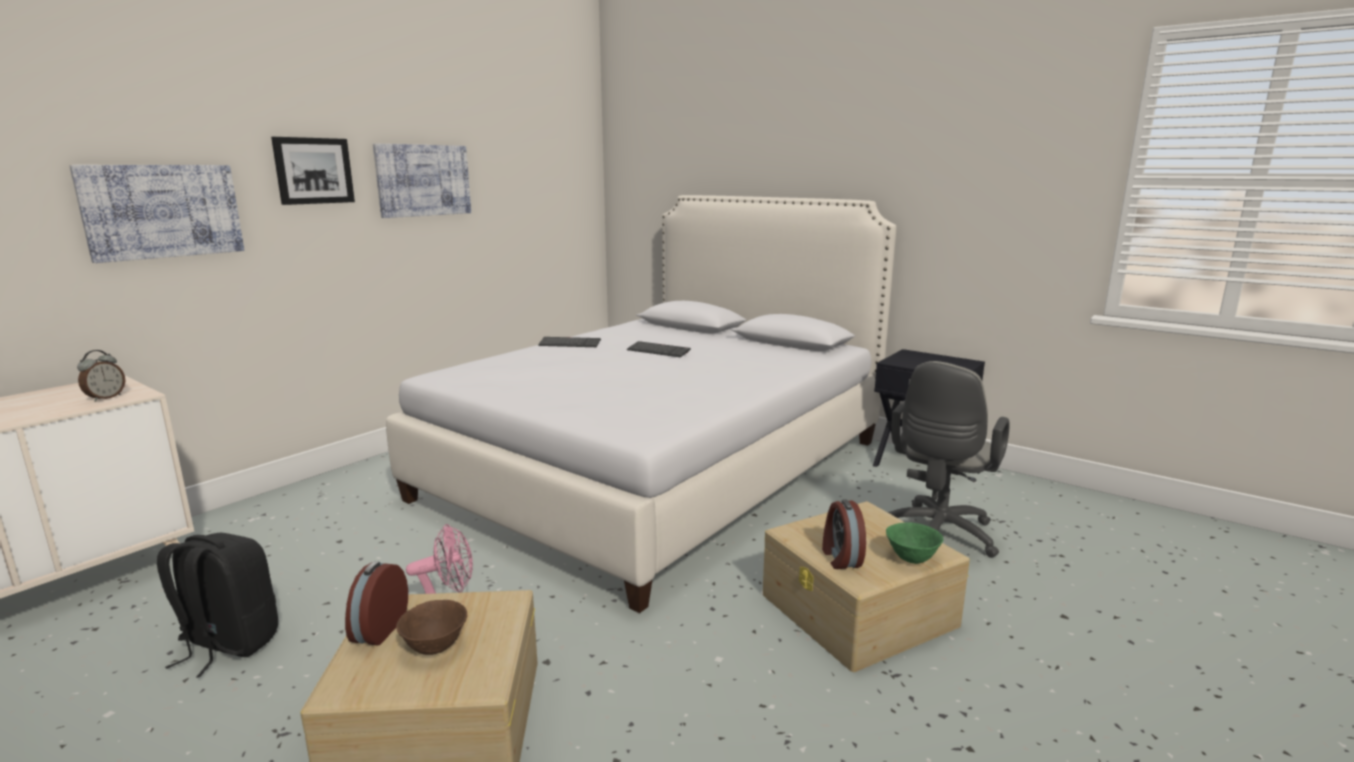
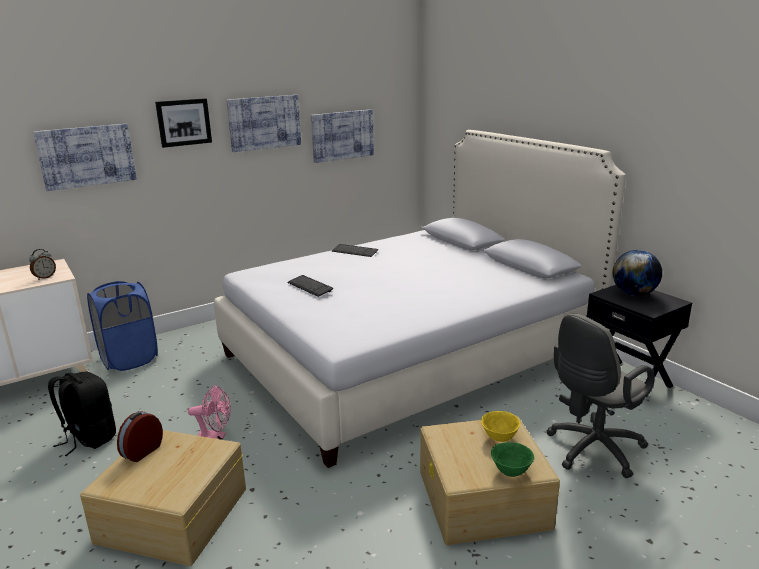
camera: 20 degrees right, 5 degrees up
(245, 526) = (129, 359): none -> blue laundry basket
(436, 647) = (164, 470): brown bowl -> none
(519, 205) = (342, 135): none -> picture
(658, 351) = (413, 265): keyboard -> keyboard (310, 287)
(840, 557) = (457, 460): alarm clock -> none
(868, 526) = (499, 438): none -> yellow bowl
(922, 359) = (634, 294): none -> globe

